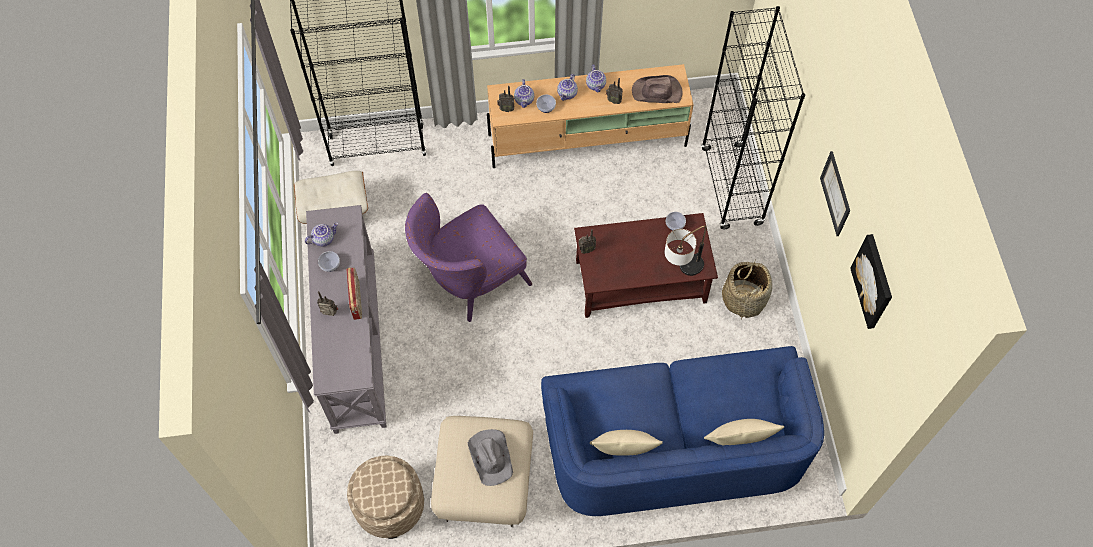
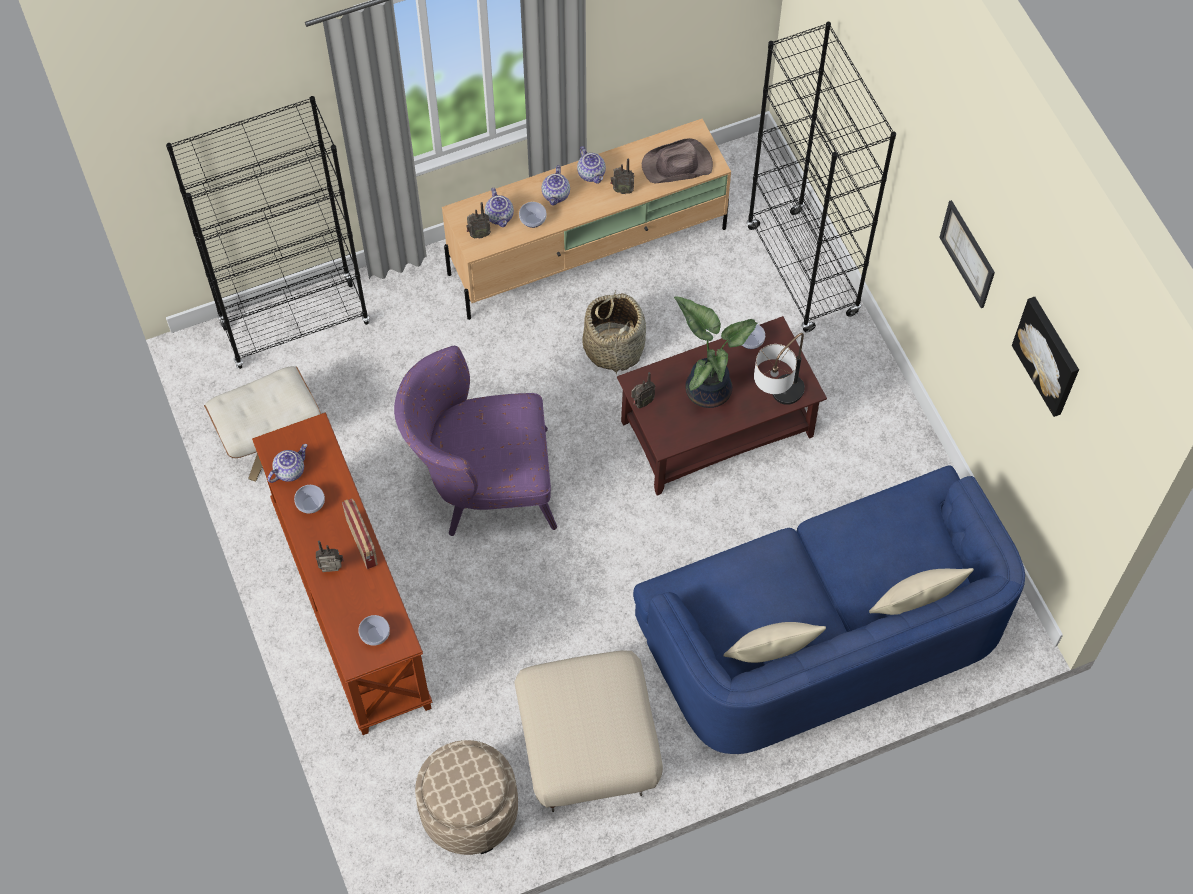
camera: 15 degrees left, 0 degrees up
(345, 367) = (376, 635): none -> bowl
(353, 342) = (349, 605): grey console table -> brown console table
(468, 280) = (482, 483): purple armchair -> purple armchair turned 45 degrees clockwise
(491, 456) = (598, 706): grey hat -> none
(636, 250) = (708, 387): none -> potted plant
(743, 299) = (860, 419): basket -> basket (614, 347)

